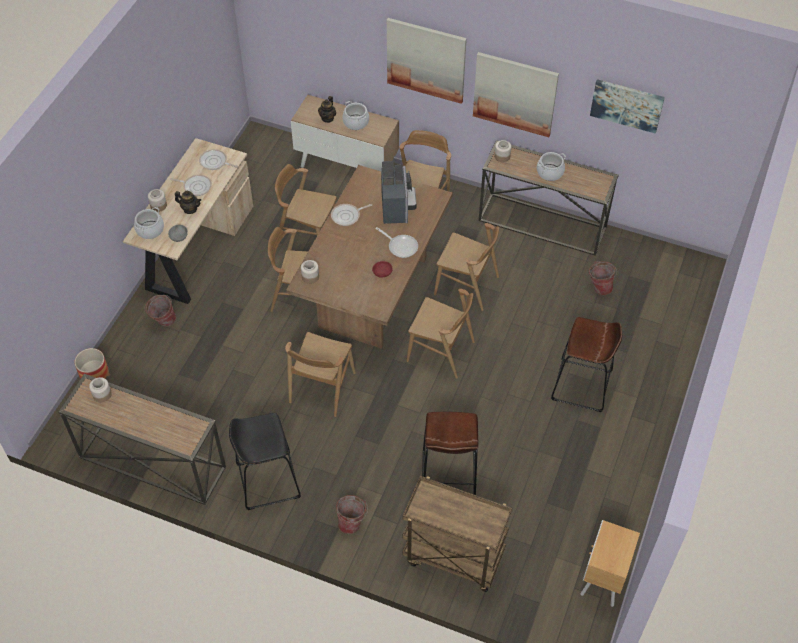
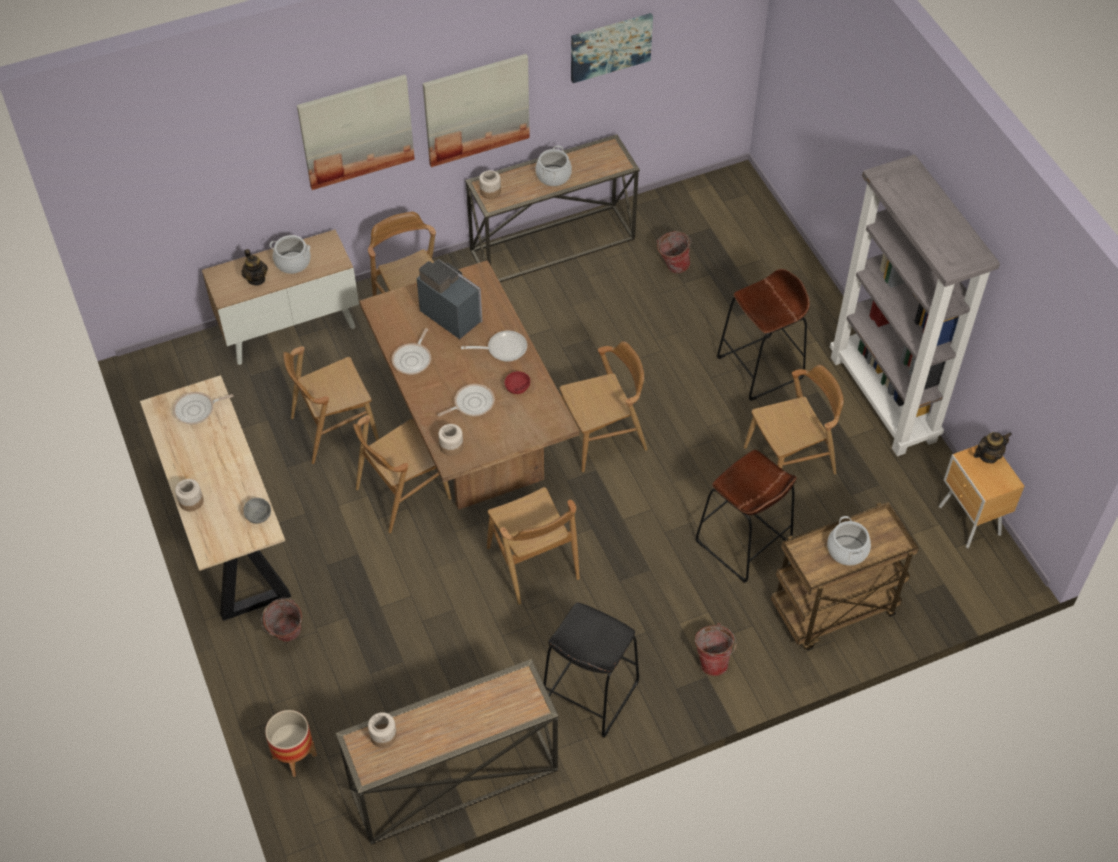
camera: 45 degrees left, 0 degrees up
(150, 230) = (215, 533): cooking pot -> cooking pot (847, 550)
(190, 209) = (233, 478): teapot -> teapot (988, 456)
(196, 186) = (208, 450): frying pan -> frying pan (471, 403)
(466, 286) = (552, 356): brown chair -> brown chair (790, 460)
(638, 465) = (884, 399): none -> grey bookcase

